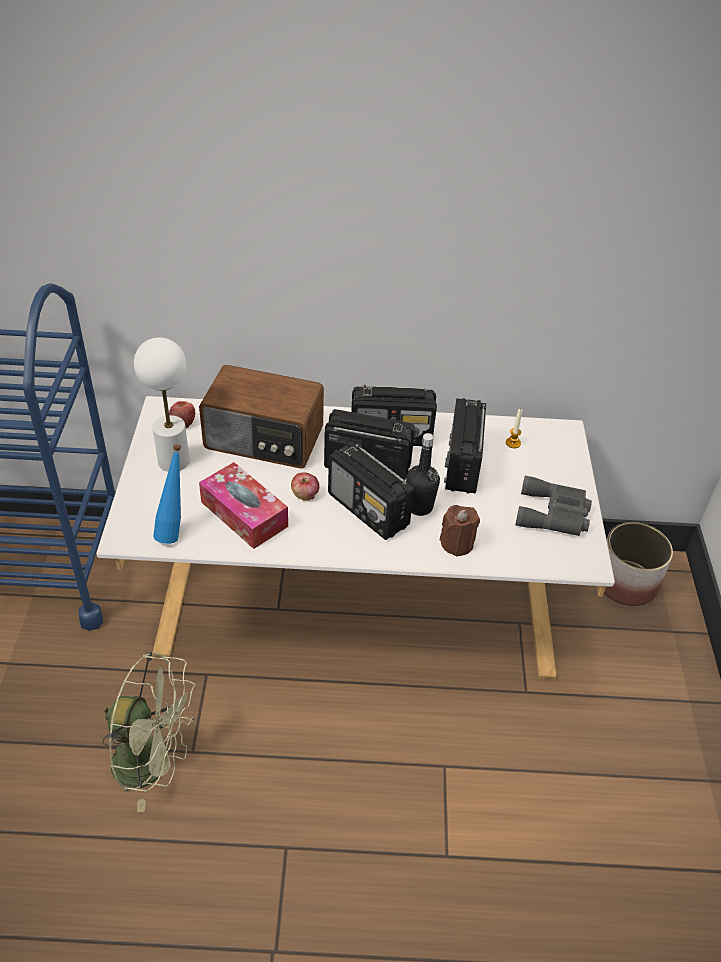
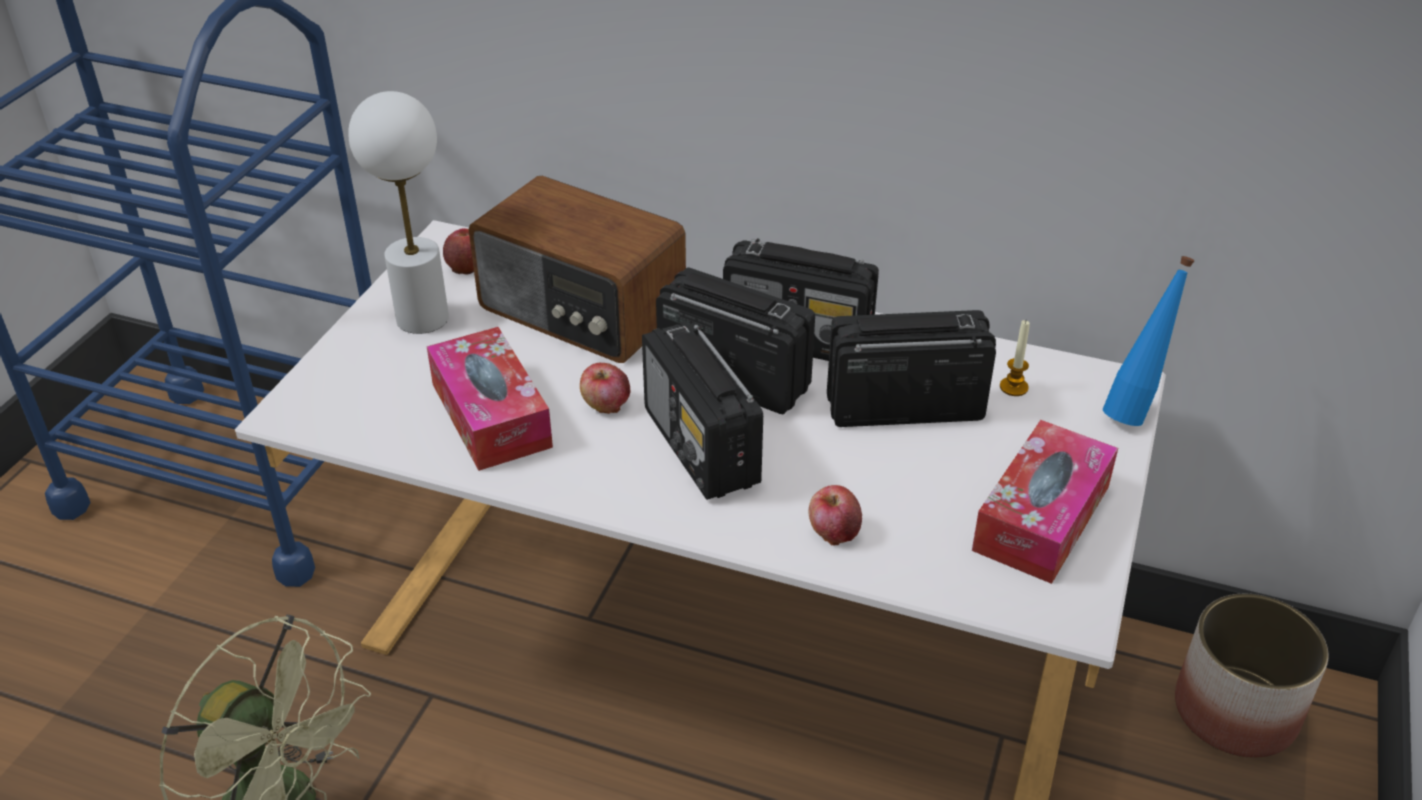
camera: 20 degrees right, 5 degrees down
(174, 530) = (368, 418): blue bottle -> blue bottle (1133, 410)
(419, 506) = (794, 459): black bottle -> none
(457, 543) = (834, 531): brown candle -> apple
(462, 465) = (902, 407): radio -> radio turned 60 degrees clockwise
(554, 514) = (1041, 518): grey binoculars -> tissue box

